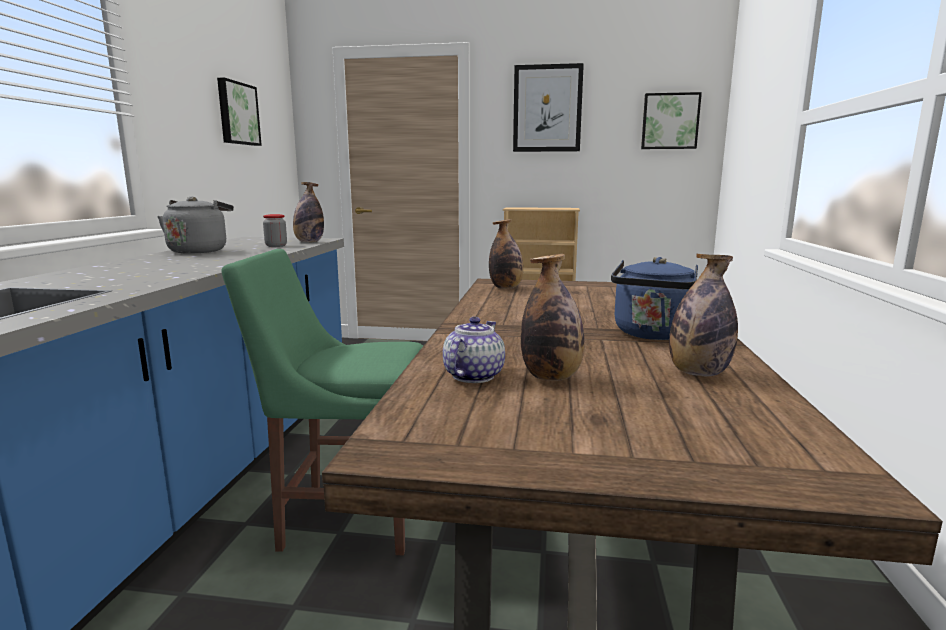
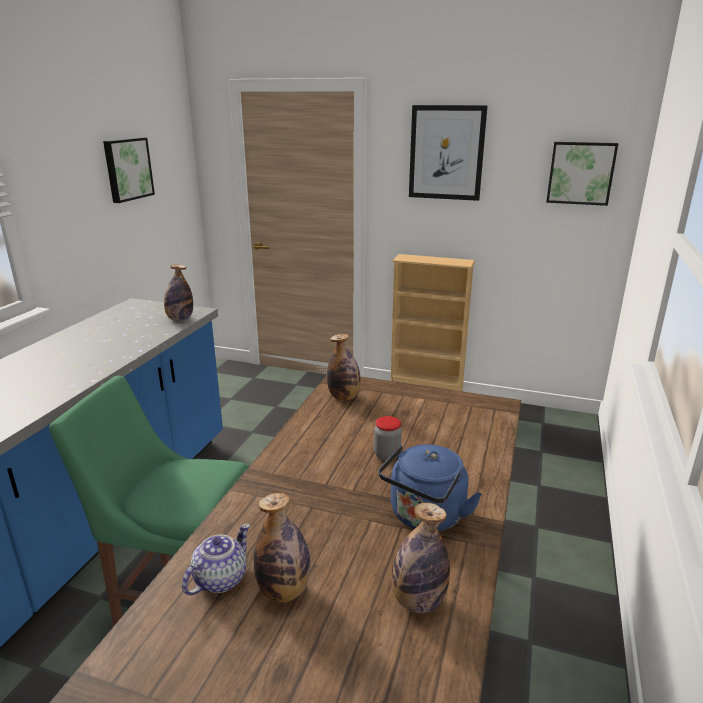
camera: 10 degrees right, 10 degrees up
(199, 251) = (74, 339): grey kettle -> none
(276, 246) = (145, 329): jar -> jar (387, 455)

